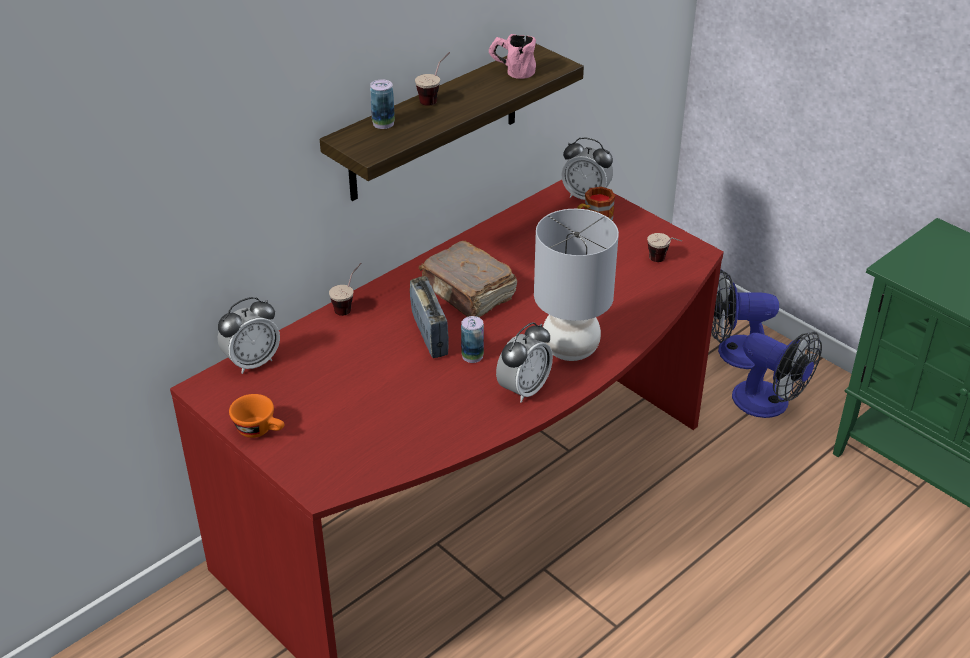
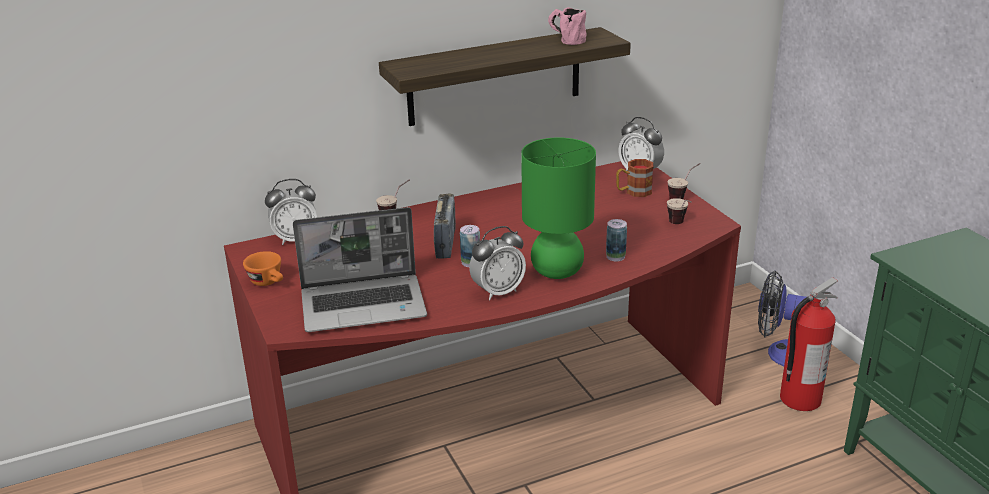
camera: 20 degrees right, 10 degrees down
(383, 123) = (435, 58): can -> can (615, 256)
(390, 437) = (364, 305): none -> laptop
(435, 98) = (489, 49): cup -> cup (683, 198)
(468, 293) = (496, 221): brown book -> none
(571, 349) = (558, 271): grey table lamp -> green table lamp
(770, 404) = (799, 399): fan -> fire extinguisher

